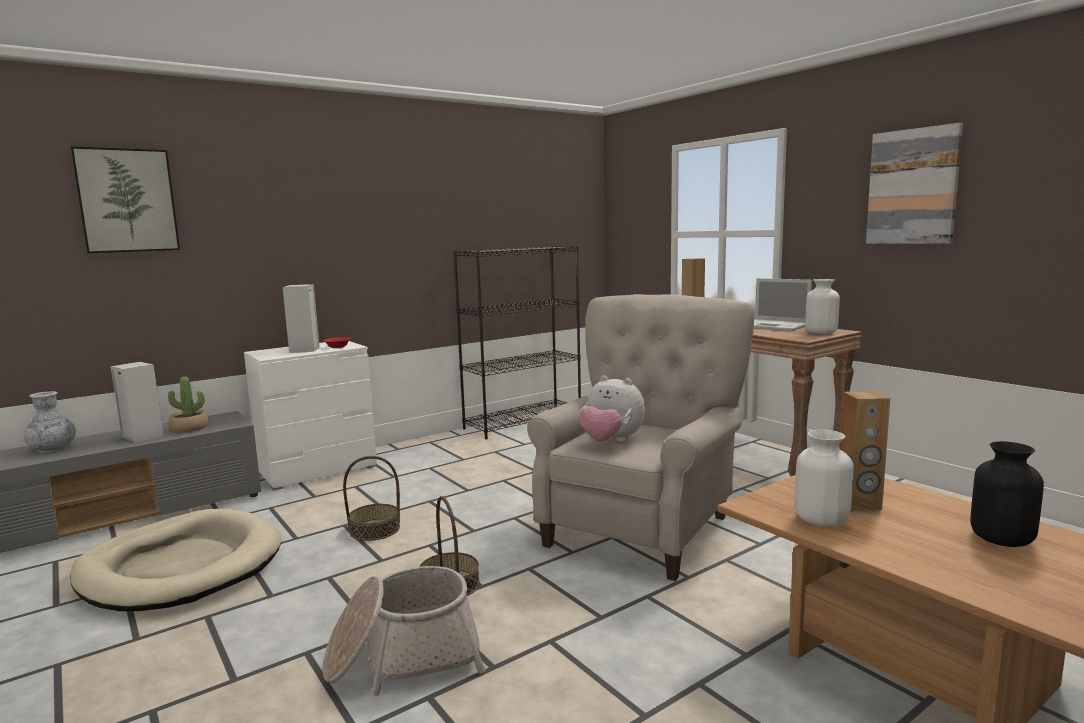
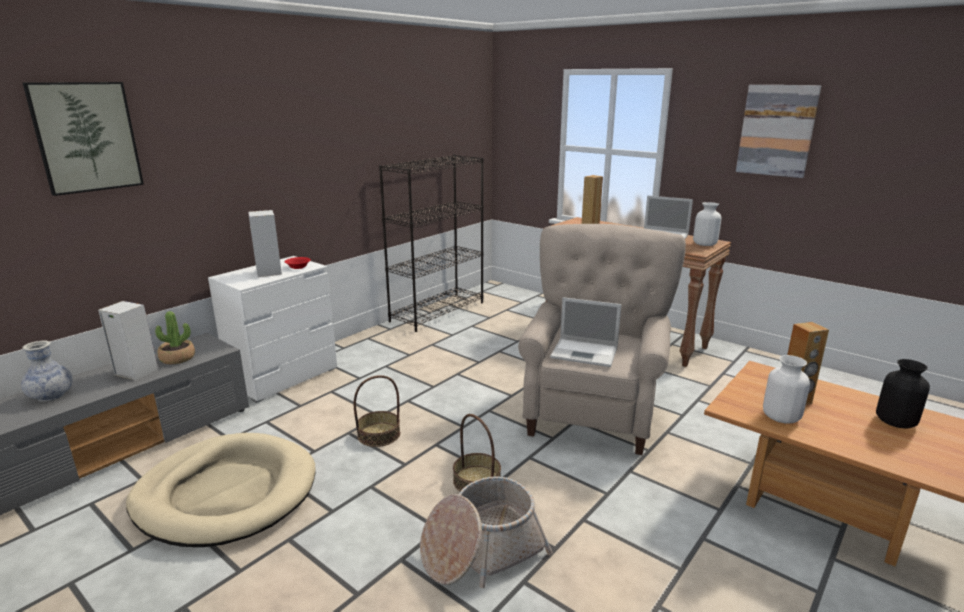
camera: 15 degrees left, 10 degrees up
(611, 442) = (586, 352): plush toy -> laptop

